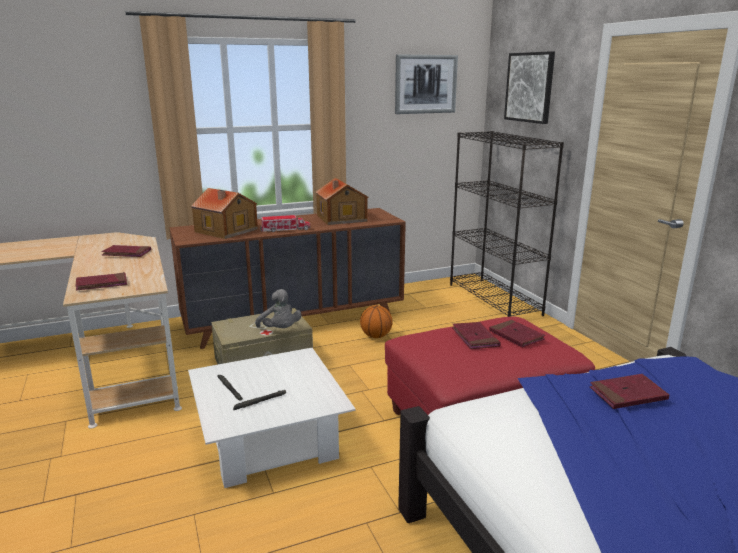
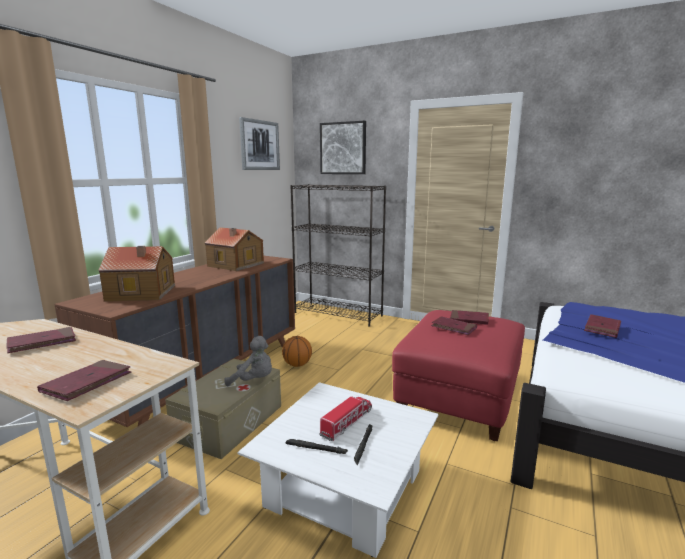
camera: 40 degrees left, 5 degrees down
(285, 230) = (206, 281): toy truck -> toy truck (347, 422)

